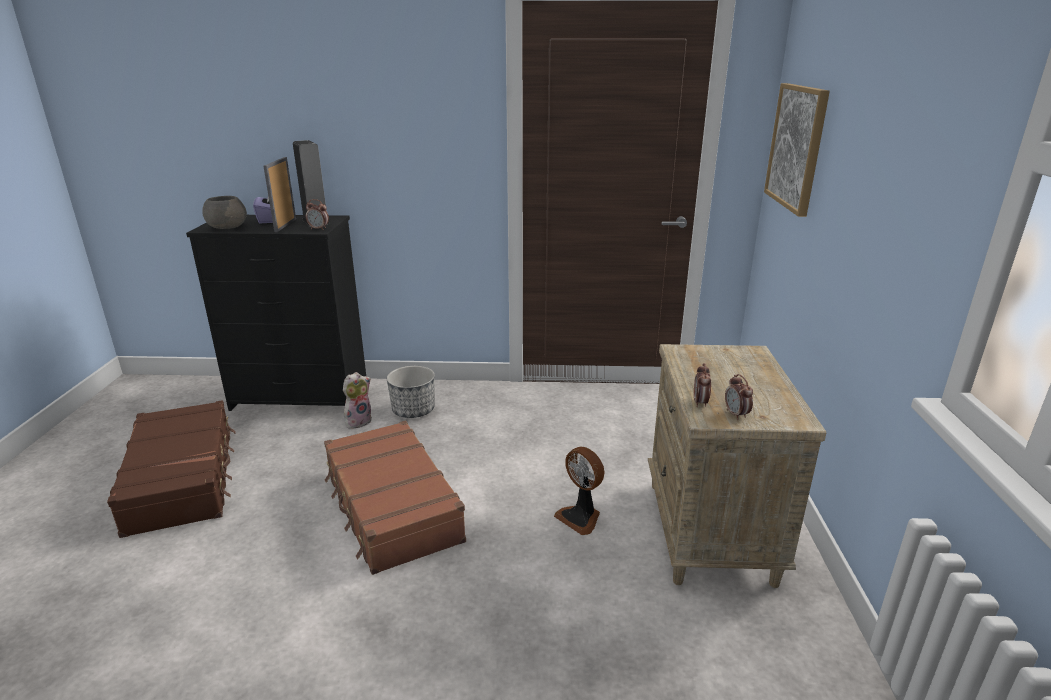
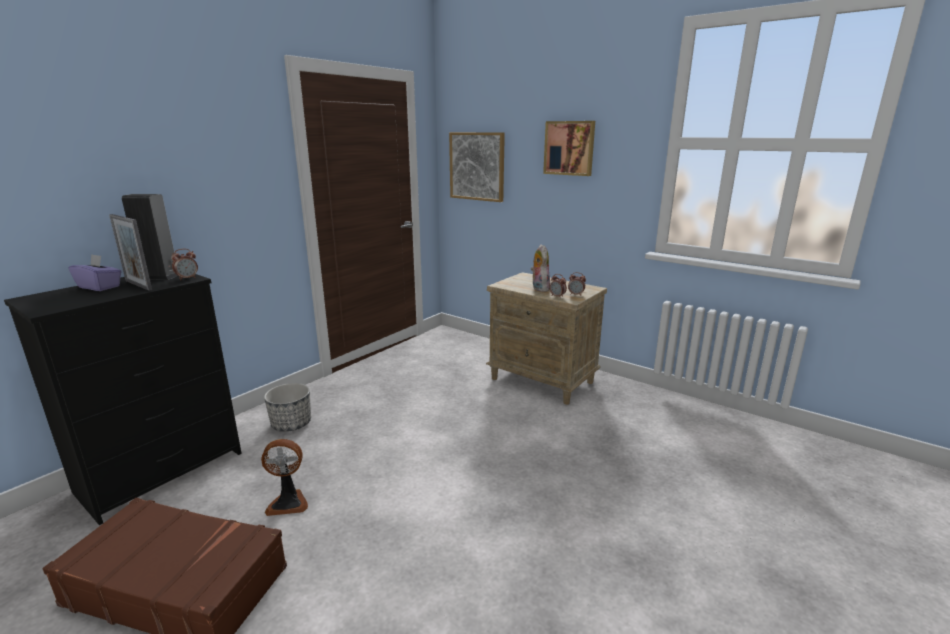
camera: 55 degrees left, 5 degrees down
(227, 227) = (71, 302): grey bowl -> none
(358, 421) = (261, 453): plush toy -> plush toy (539, 288)
(391, 508) = (395, 471): brown suitcase -> none
(580, 517) = (491, 408): fan -> fan (288, 502)
(886, 134) = (569, 148): none -> picture

